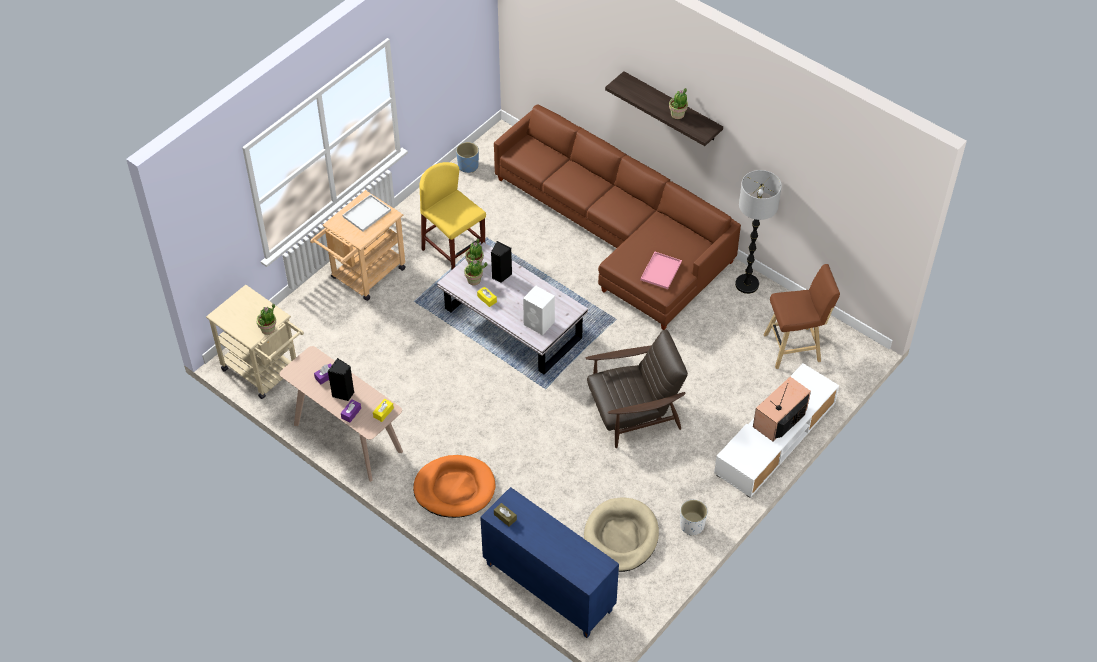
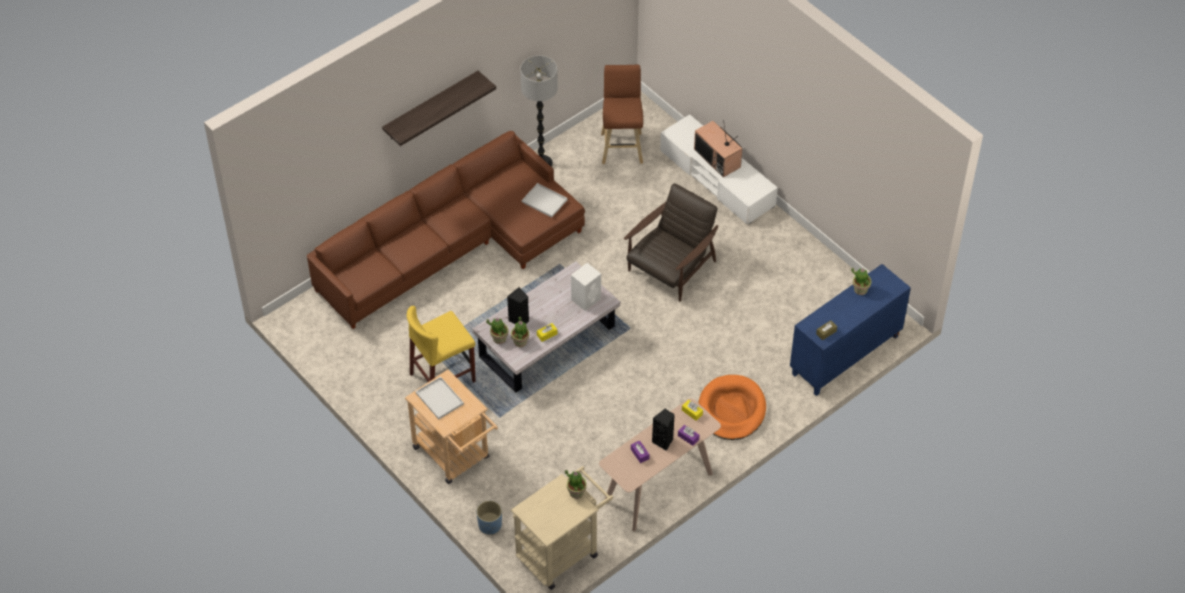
camera: 80 degrees left, 0 degrees up
(468, 166) = (325, 351): blue planter -> blue planter (490, 525)
(620, 537) = (801, 298): beige dog bed -> none
(634, 413) = (671, 268): brown armchair -> brown armchair turned 45 degrees clockwise
(661, 270) = (543, 201): pink tray -> white tray
(677, 114) = (453, 98): potted plant -> potted plant (860, 289)
(692, 525) = (796, 249): white planter -> none

